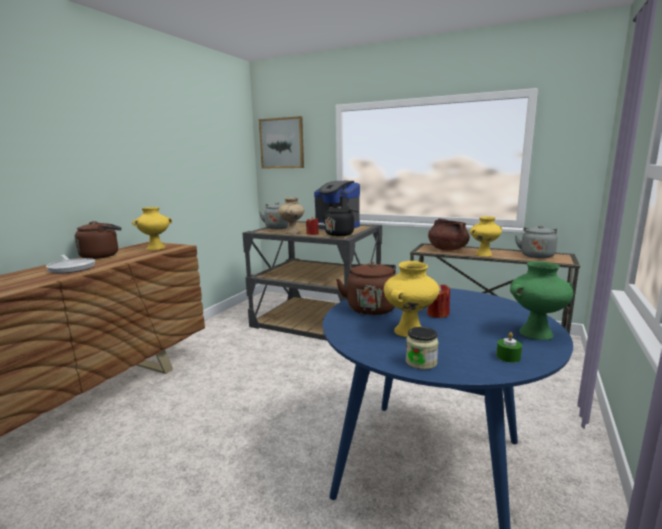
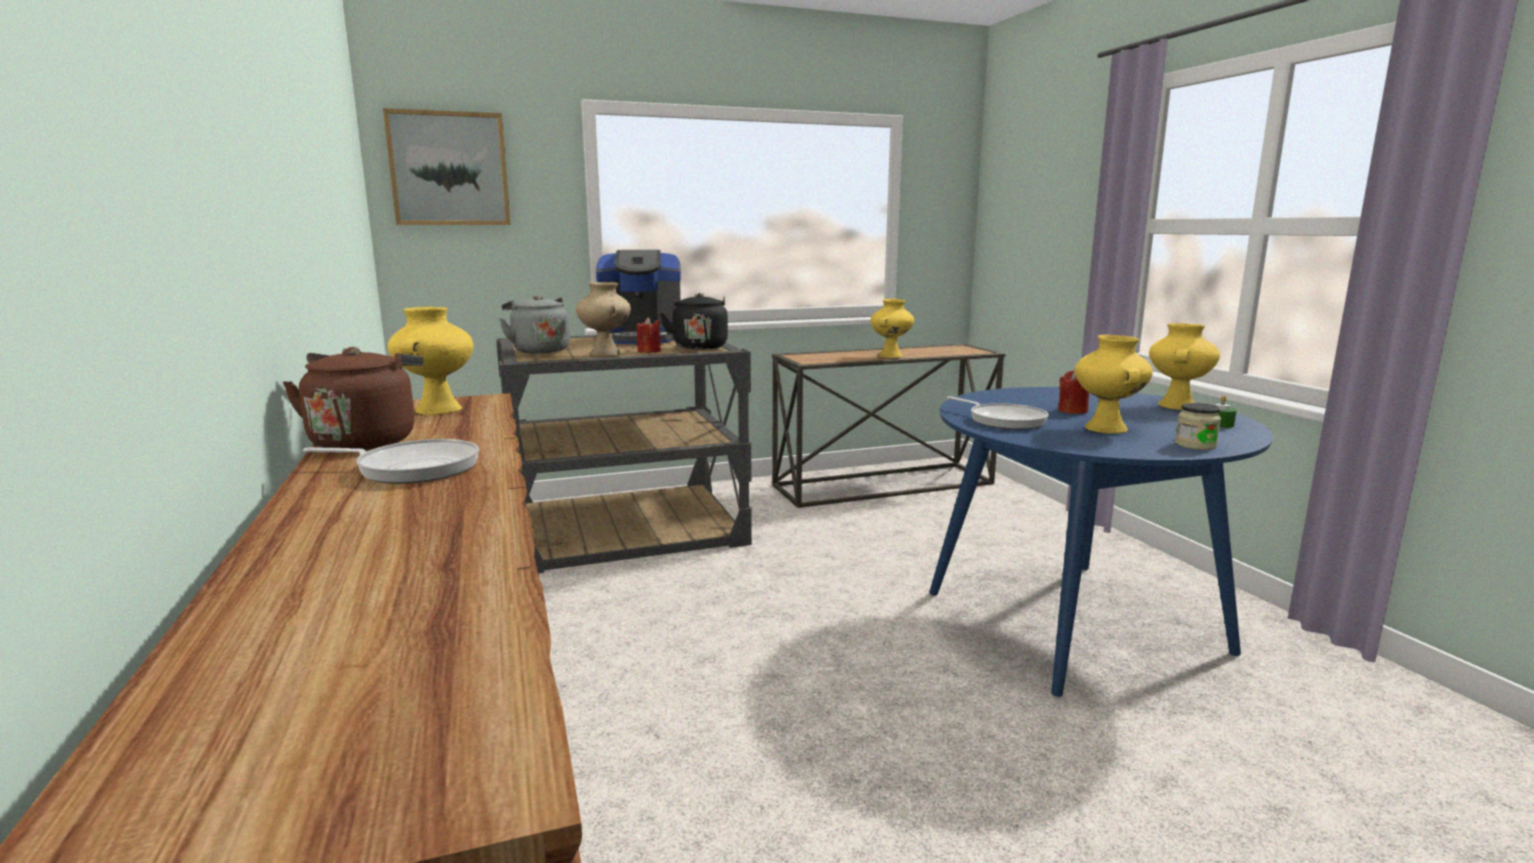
camera: 45 degrees left, 0 degrees up
(371, 308) = (1003, 420): brown kettle -> frying pan
(447, 249) = (830, 356): brown cooking pot -> none
(536, 255) = (939, 349): grey kettle -> none
(536, 333) = (1176, 405): green vase -> yellow vase

